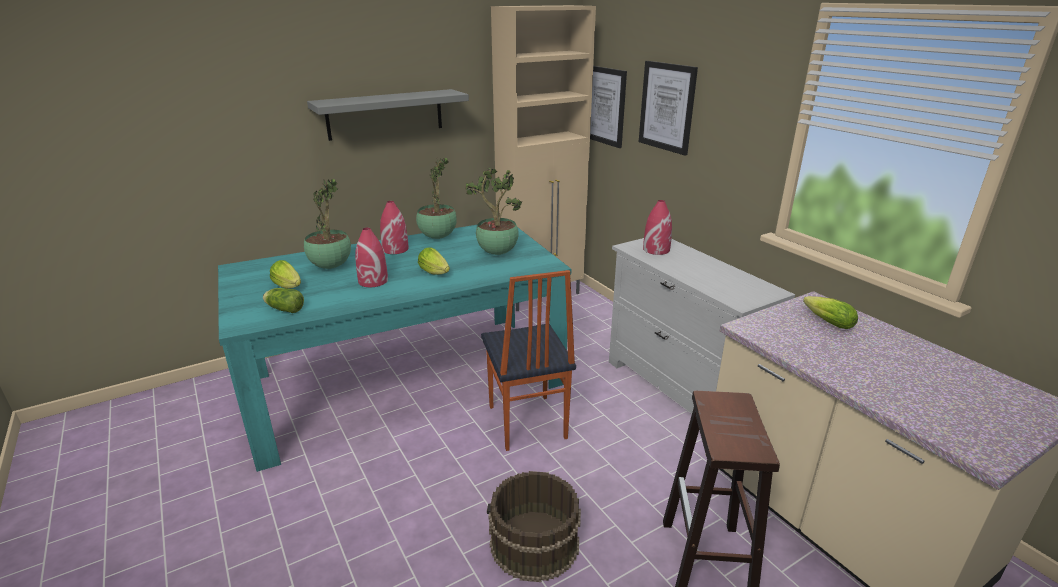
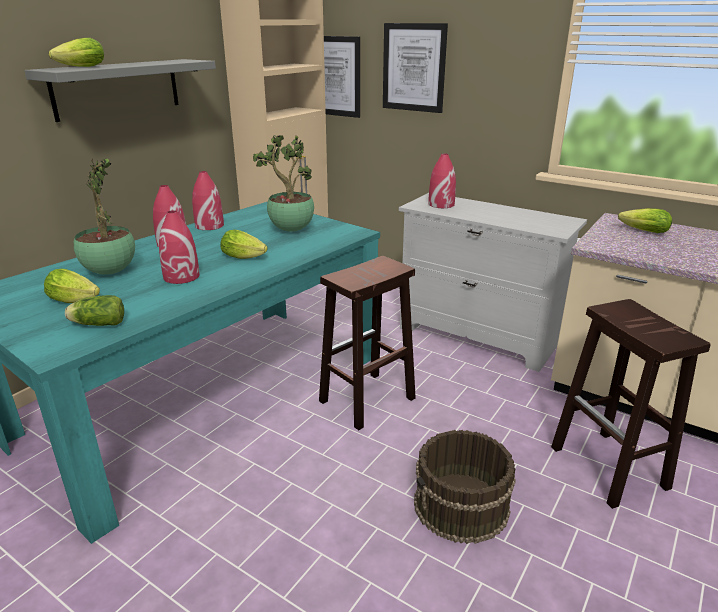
camera: 25 degrees left, 0 degrees up
(347, 99) = (79, 67): none -> lettuce
(438, 237) = (209, 225): potted plant -> red vase
(526, 423) = (366, 400): chair -> brown stool

